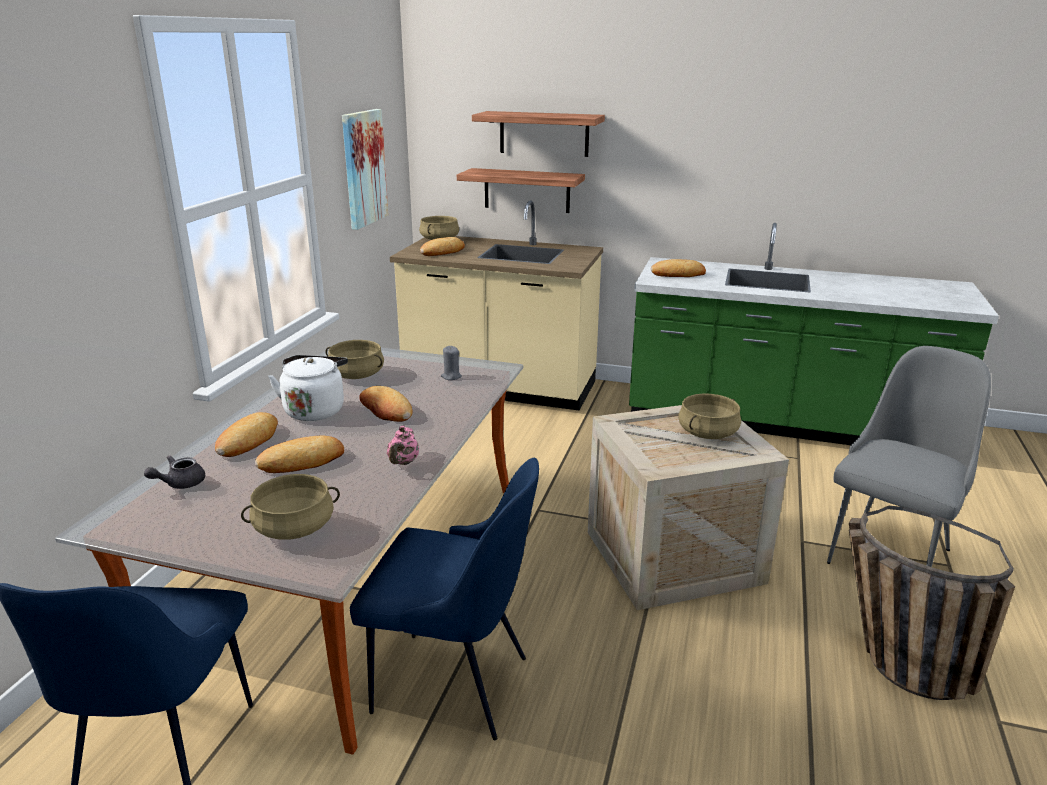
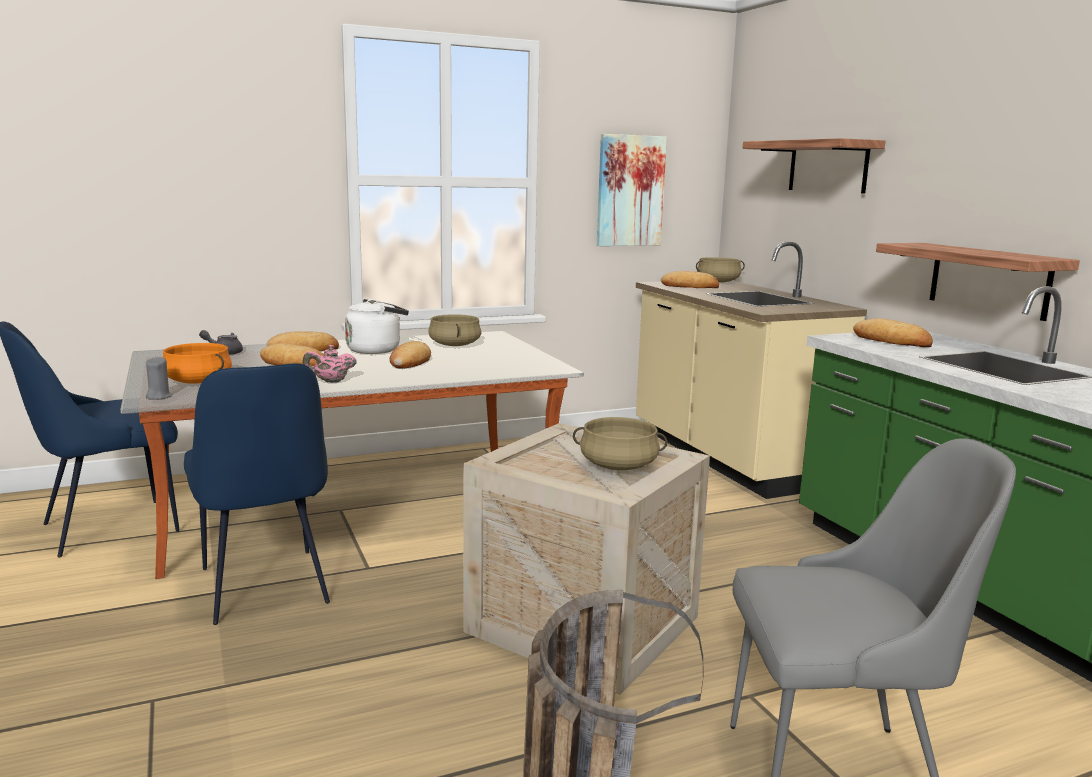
camera: 50 degrees right, 10 degrees down
(294, 528) = (197, 382): beige cooking pot -> orange cooking pot
(451, 376) = (507, 362): grey candle -> grey candle (159, 396)
(527, 190) = (807, 234): shelf -> shelf (989, 280)

